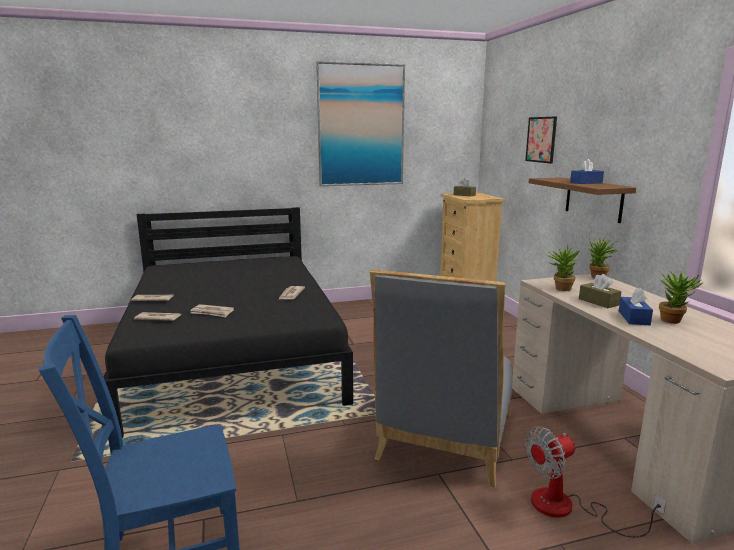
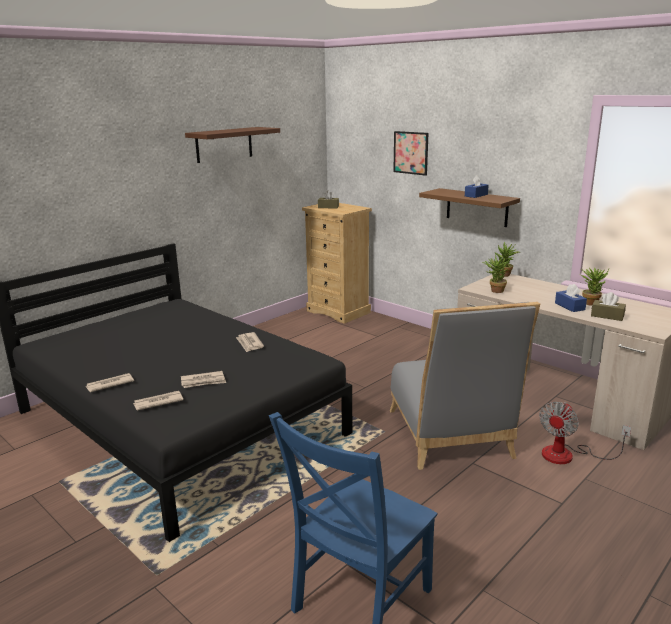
camera: 30 degrees left, 5 degrees up
(361, 125) = (224, 144): picture -> brown shelf
(598, 302) = (533, 298): brown tissue box -> brown tissue box (607, 316)

